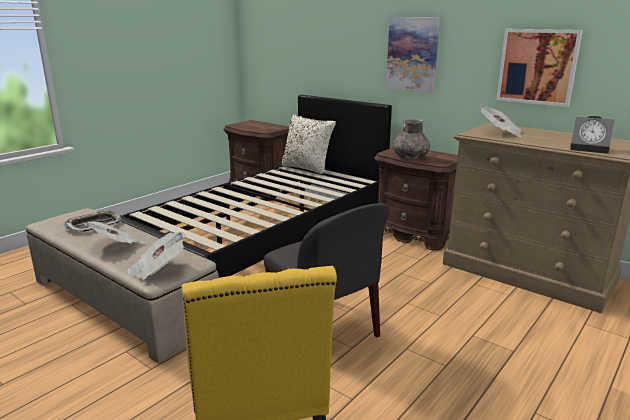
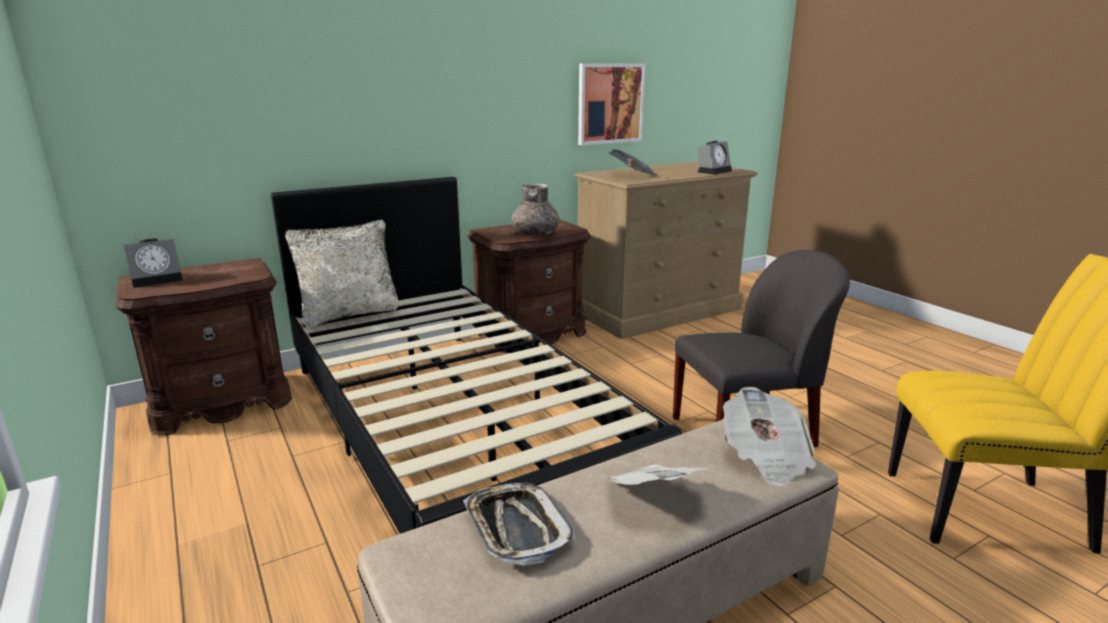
camera: 70 degrees left, 0 degrees up
(251, 123) = (159, 279): none -> alarm clock
(412, 54) = (472, 101): picture -> none

